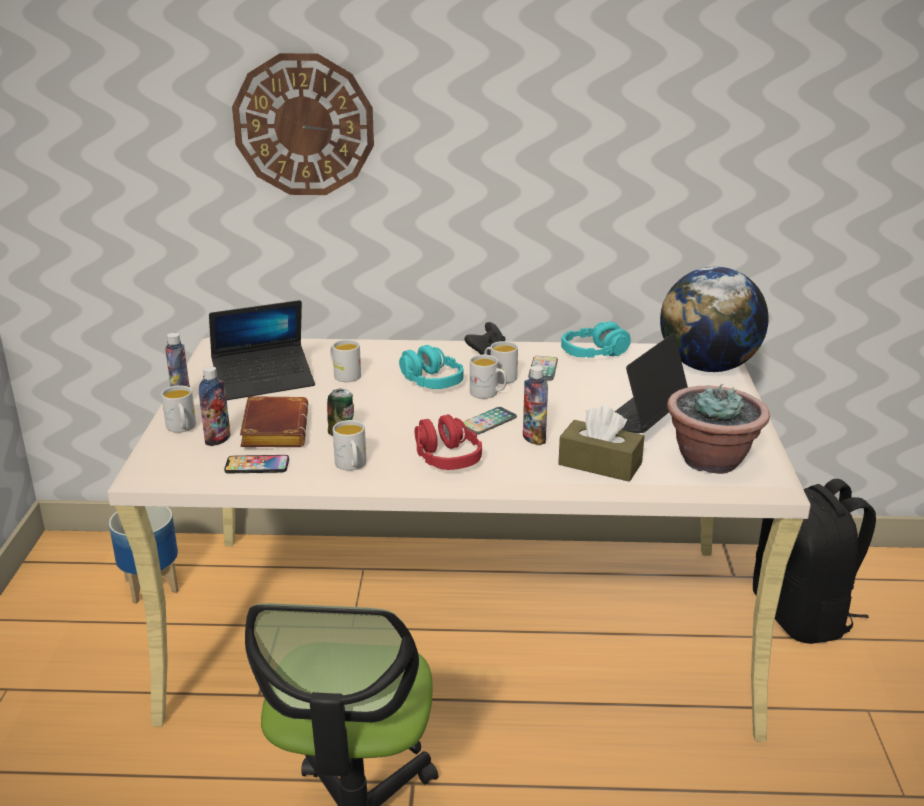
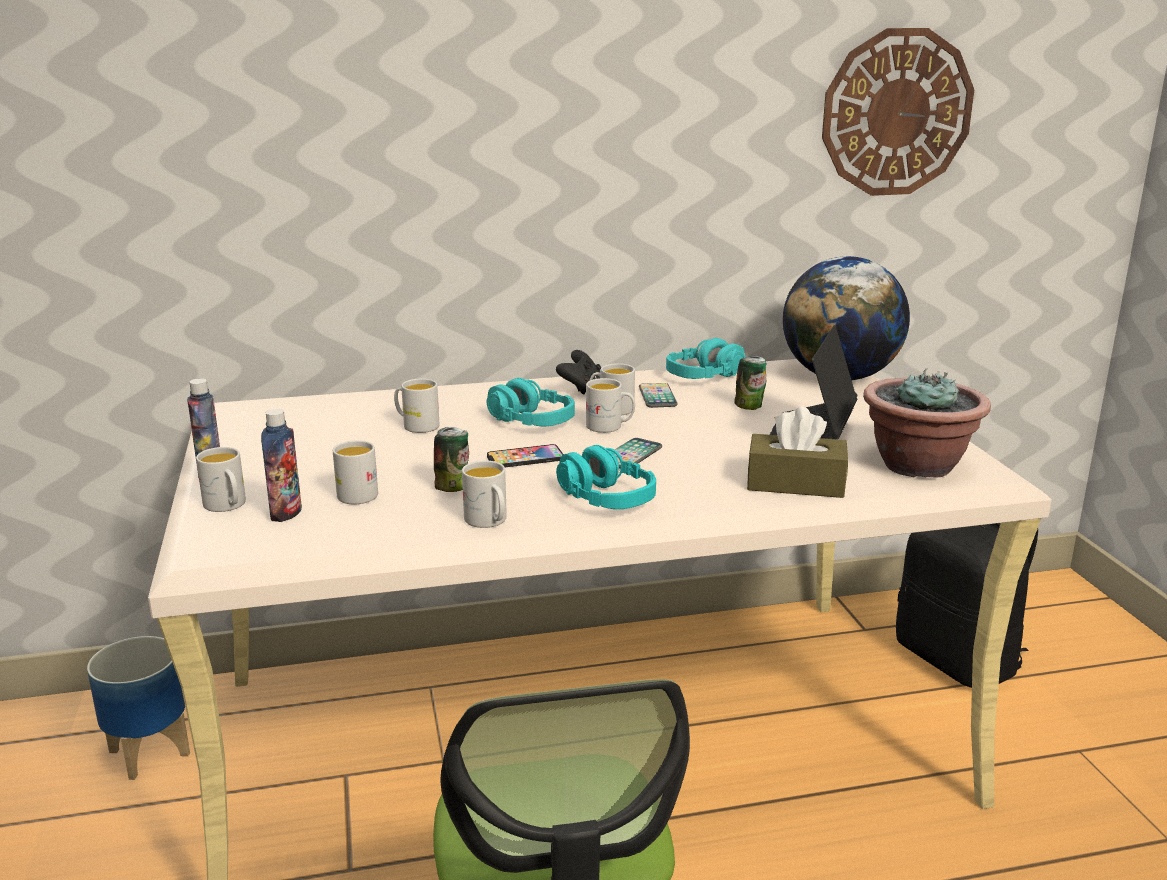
camera: 15 degrees left, 5 degrees down
(257, 465) = (359, 537): phone -> phone (525, 458)
(264, 381) = (313, 442): laptop -> none
(272, 429) = (356, 493): brown book -> white mug
(304, 125) = (329, 112): wall clock -> wall clock (896, 113)
(447, 457) = (605, 498): red headphones -> turquoise headphones
(534, 438) = (698, 466): bottle -> none
(611, 388) = (750, 407): none -> can

